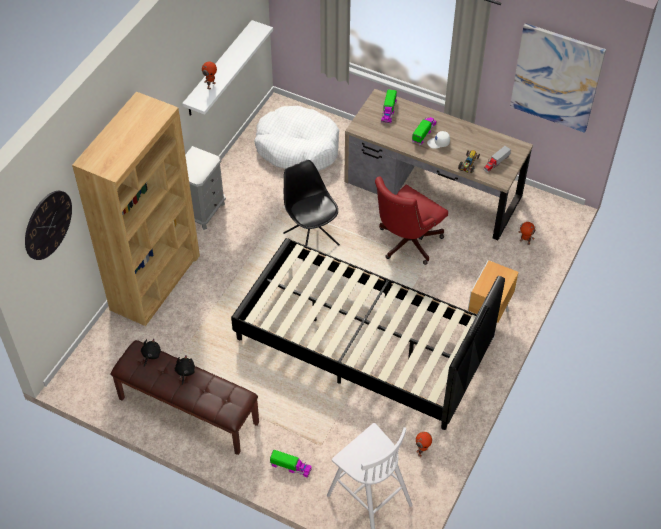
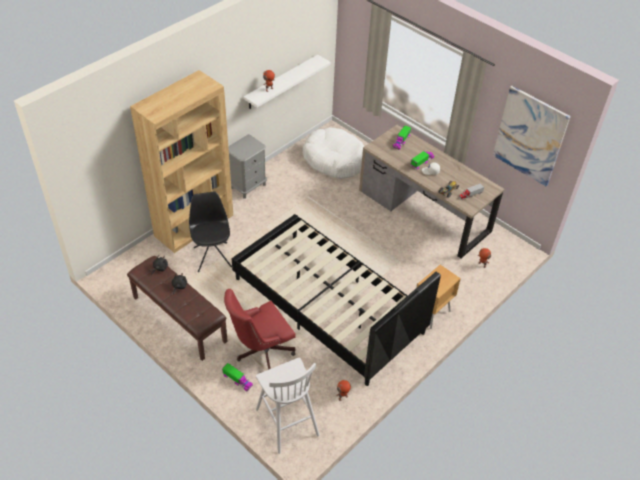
camera: 15 degrees right, 5 degrees down
(48, 225) = (102, 147): wall clock -> none
(310, 238) = (318, 223): black chair -> black chair (212, 256)
(406, 243) = (389, 243): red office chair -> red office chair (260, 351)

